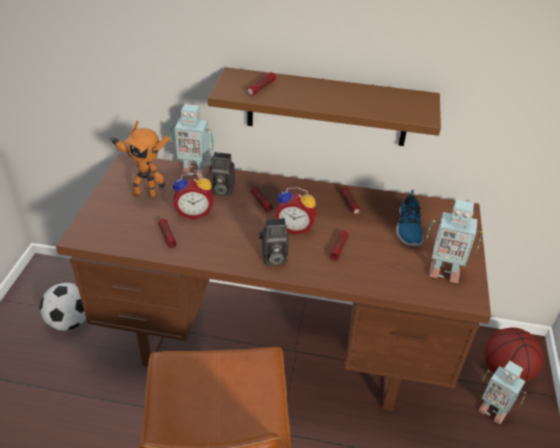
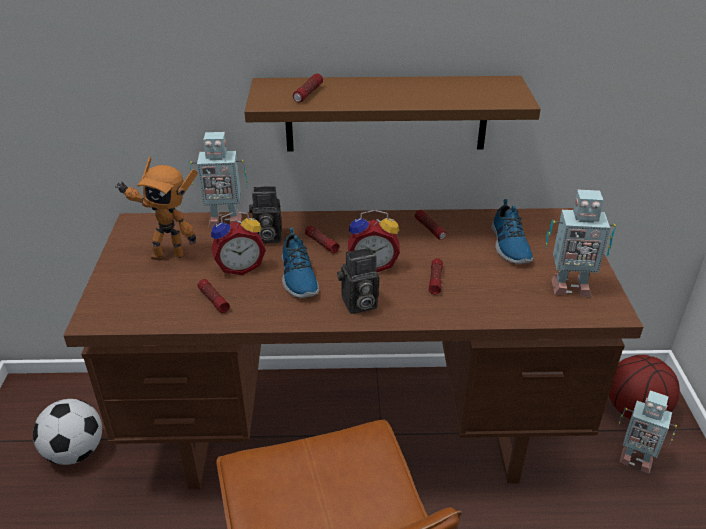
camera: 10 degrees left, 5 degrees down
(234, 227) = (297, 277): none -> shoe

